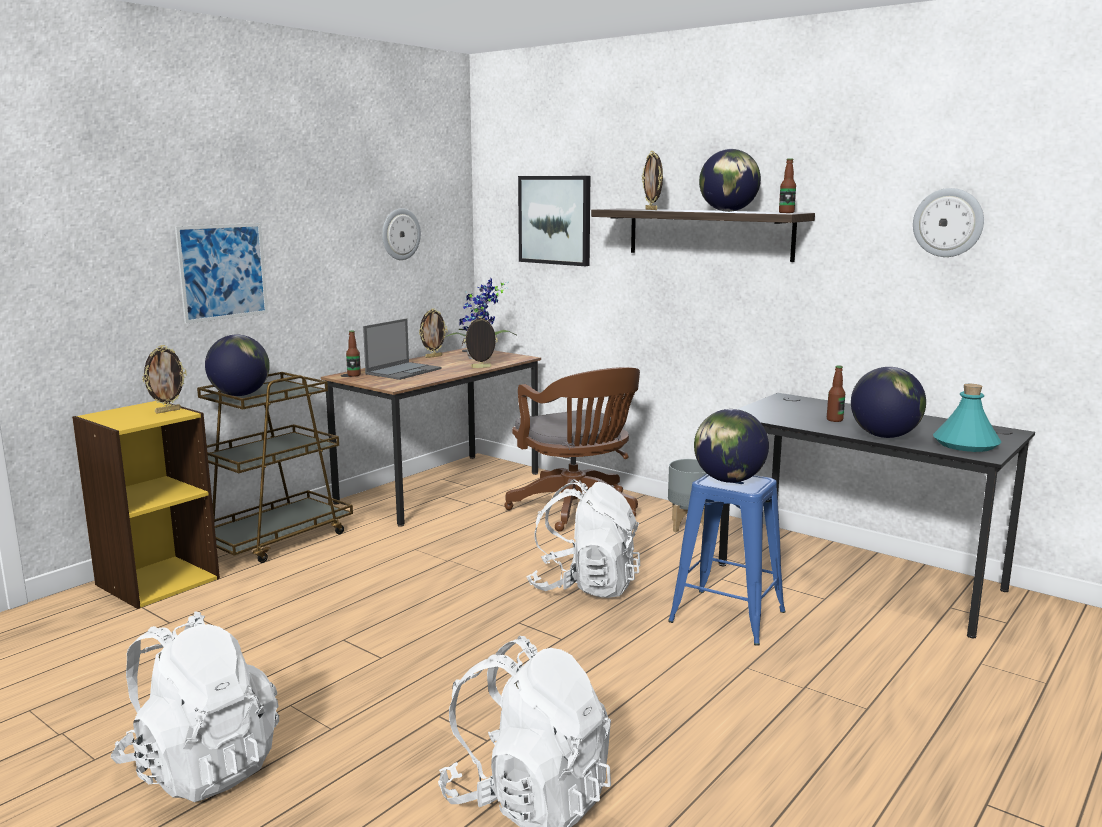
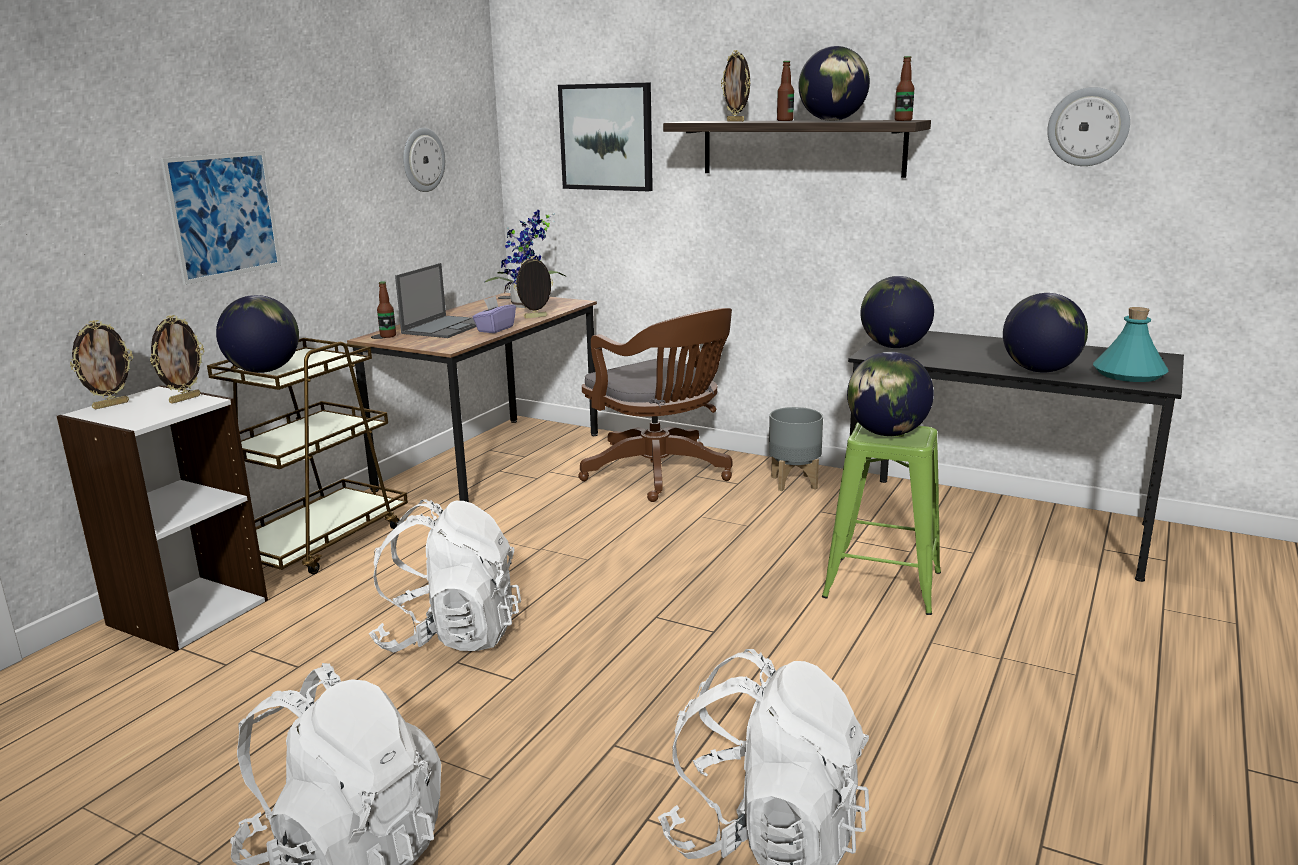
camera: 10 degrees left, 5 degrees up
(157, 581) = (187, 612): yellow bookcase -> white bookcase
(433, 356) = (469, 307): picture frame -> picture frame (111, 405)
(441, 375) = (495, 329): none -> purple tissue box
(584, 587) = (711, 565): white backpack -> white backpack (450, 636)
(728, 617) = (883, 585): blue stool -> green stool
(768, 409) = (894, 347): none -> globe
(834, 420) = (973, 355): bottle -> bottle (785, 120)

